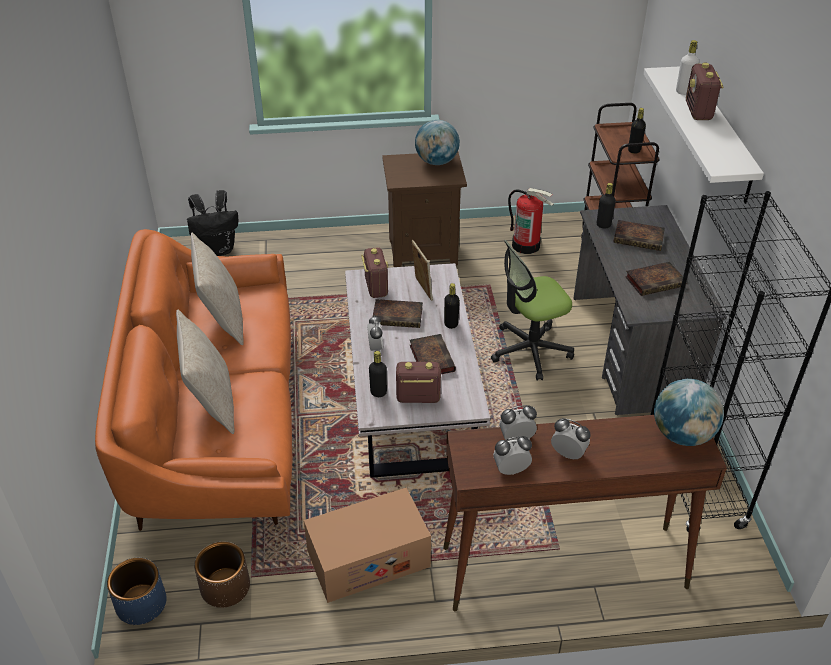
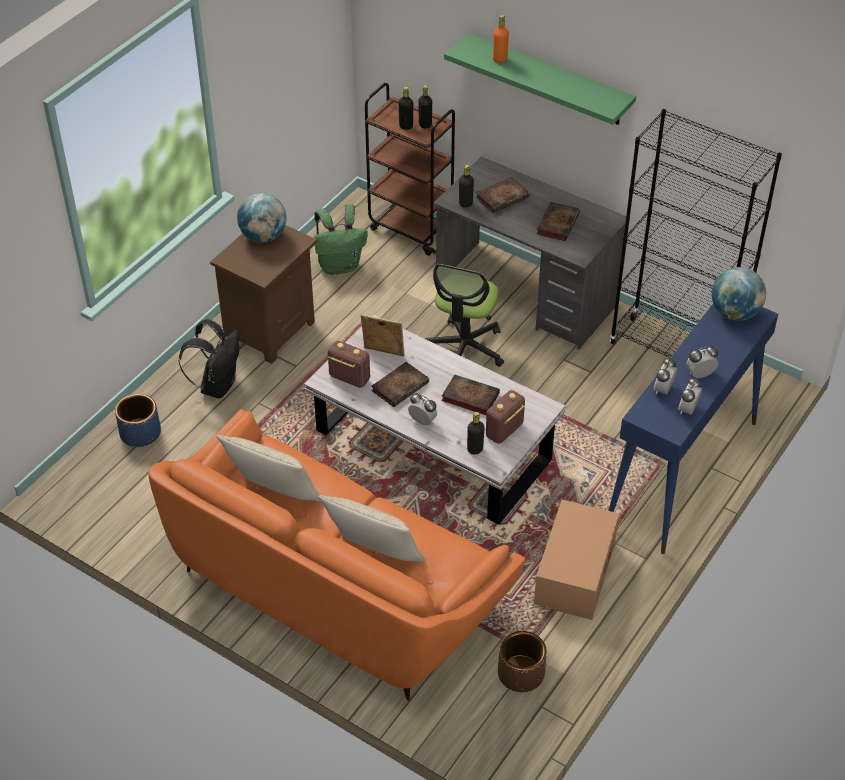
camera: 50 degrees left, 5 degrees up
(141, 603) = (487, 735): blue planter -> blue planter (140, 433)
(217, 250) = (93, 464): black backpack -> black backpack (217, 385)
(451, 324) = (443, 362): black bottle -> black bottle (406, 126)
(526, 245) = (340, 265): fire extinguisher -> green backpack
(562, 568) = (682, 473): brown console table -> blue console table
(683, 92) = (500, 59): white bottle -> orange bottle
(698, 112) = (533, 71): radio -> none
(718, 134) = (549, 80): white shelf -> green shelf

